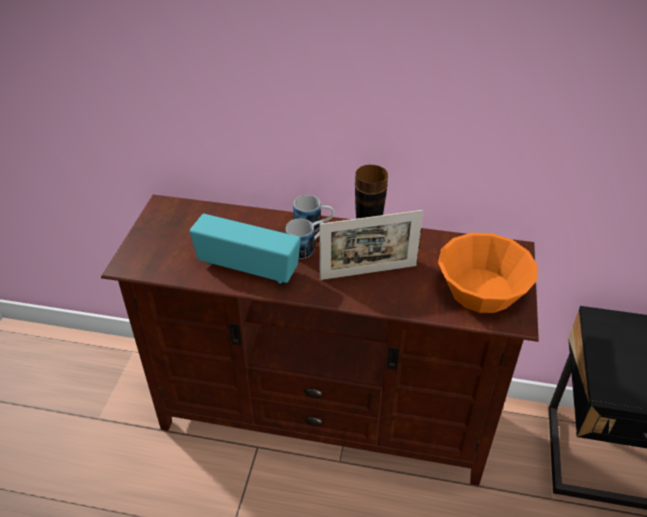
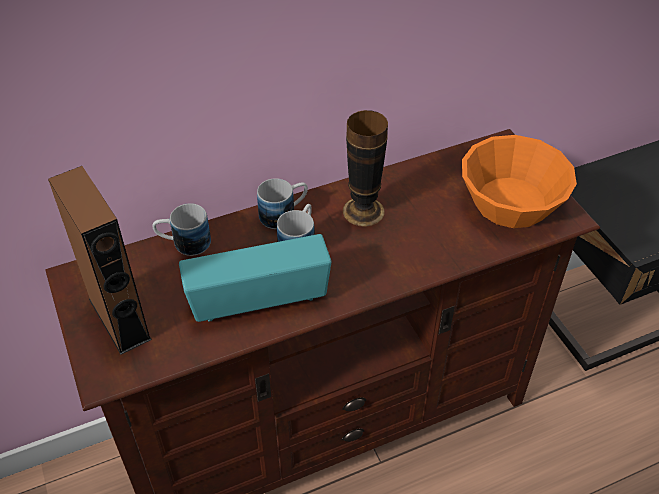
camera: 35 degrees left, 5 degrees up
(163, 239) = (119, 319): none -> brown speaker
(237, 215) = (184, 243): none -> mug
(368, 272) = (390, 238): picture frame -> none

